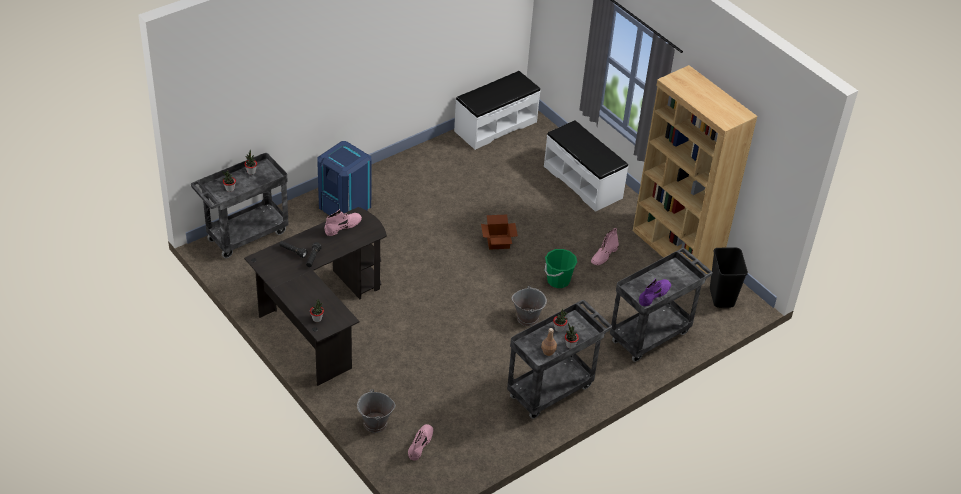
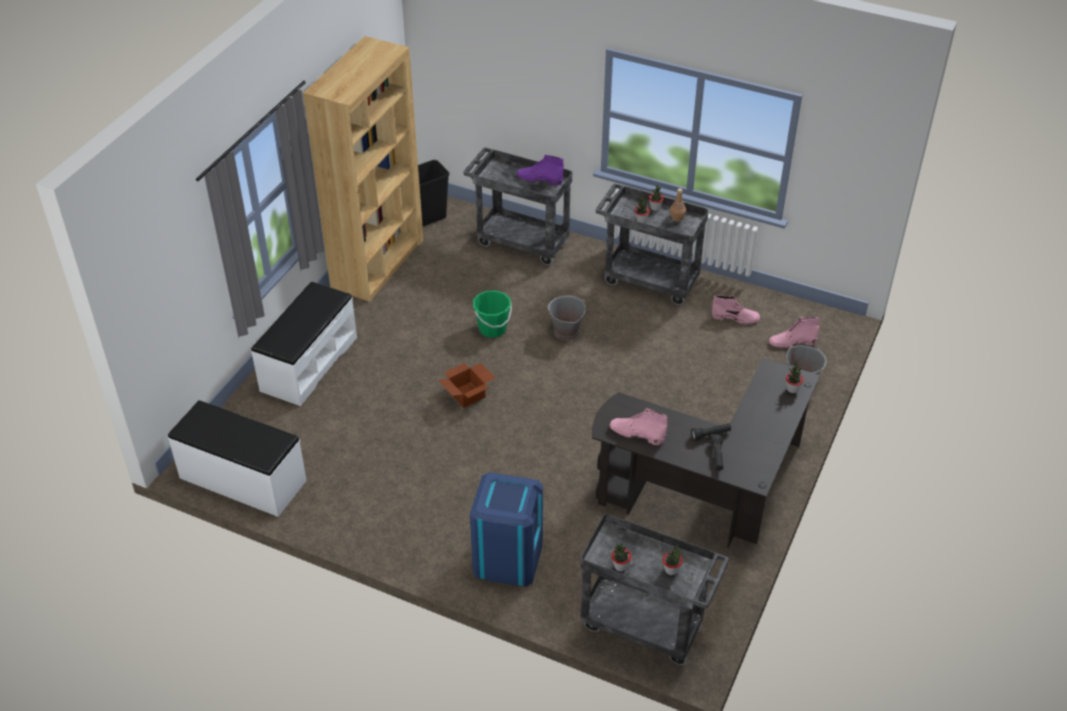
camera: 115 degrees left, 0 degrees up
(604, 255) = (427, 309): pink boot -> pink boot (735, 318)

